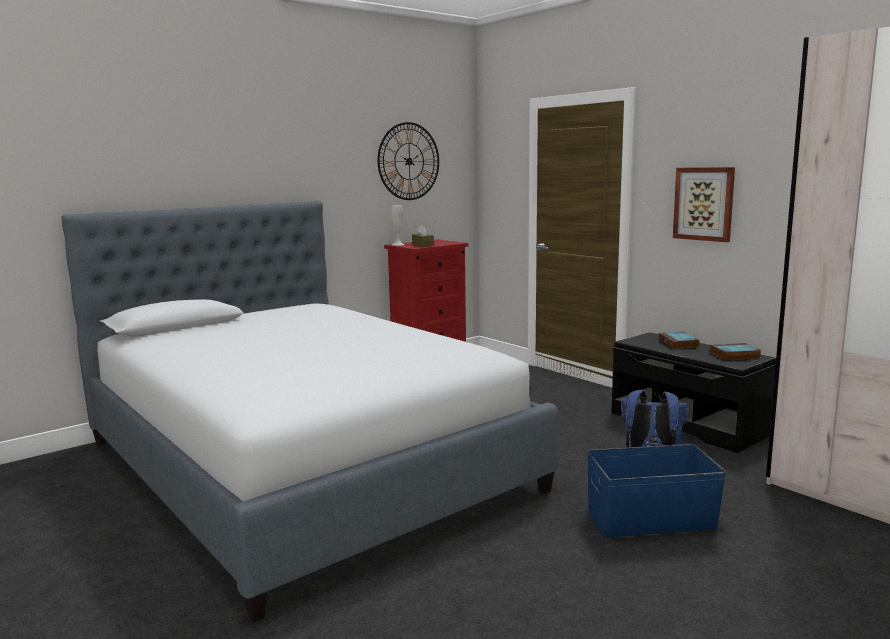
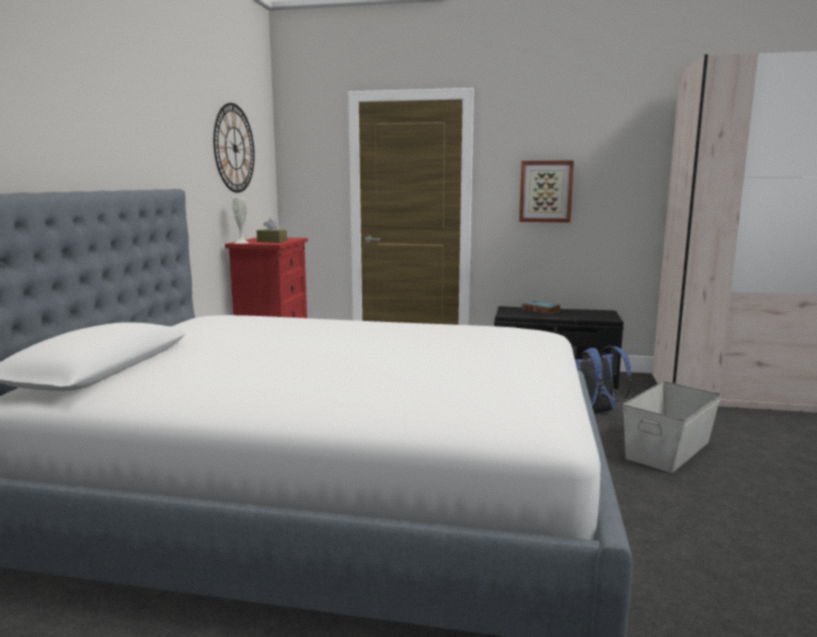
camera: 40 degrees left, 0 degrees up
(652, 520) = (669, 450): blue storage box -> grey storage box
(734, 355) = (593, 312): book -> none

